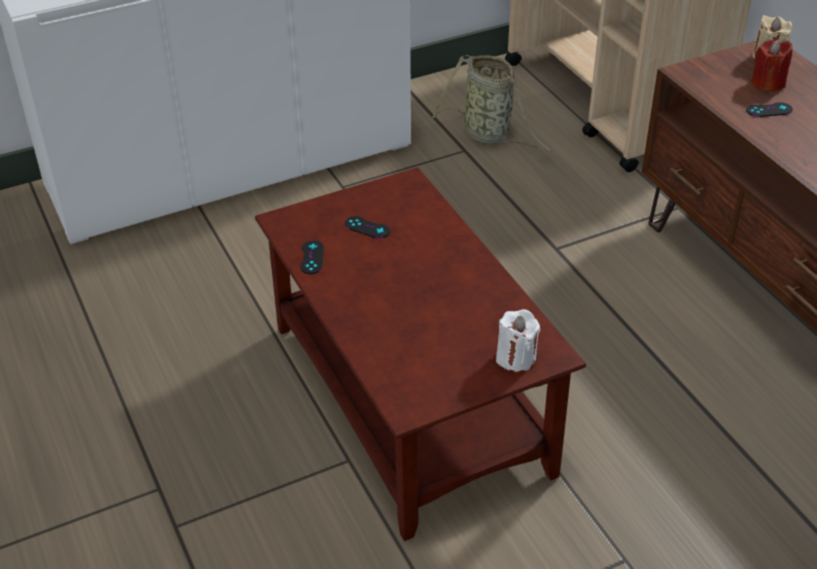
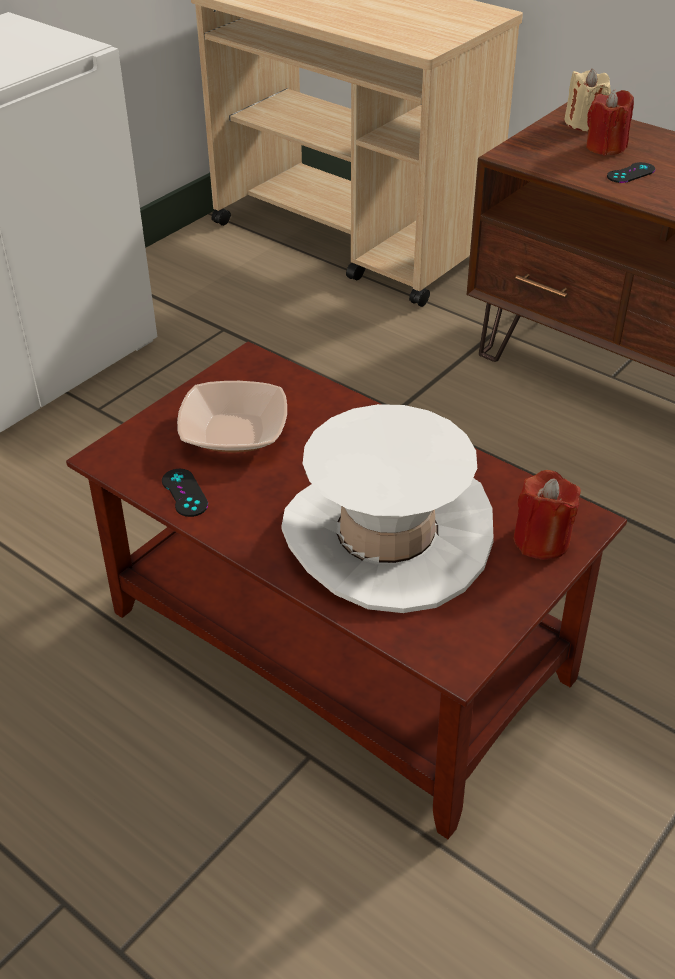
camera: 25 degrees left, 0 degrees up
(367, 227) = (234, 432): black game controller -> bowl
(418, 323) = (387, 536): none -> white hat
(489, 135) = (243, 305): basket -> none
(516, 358) = (541, 540): white candle -> red candle

